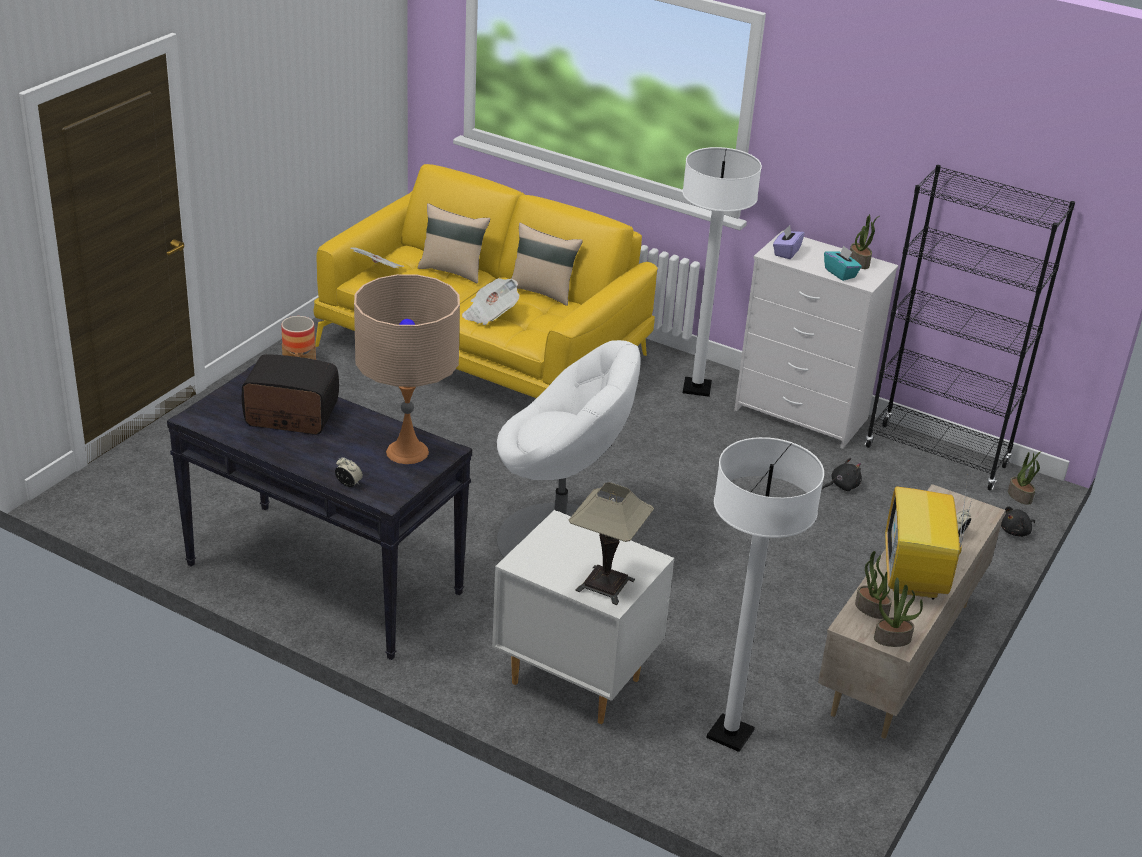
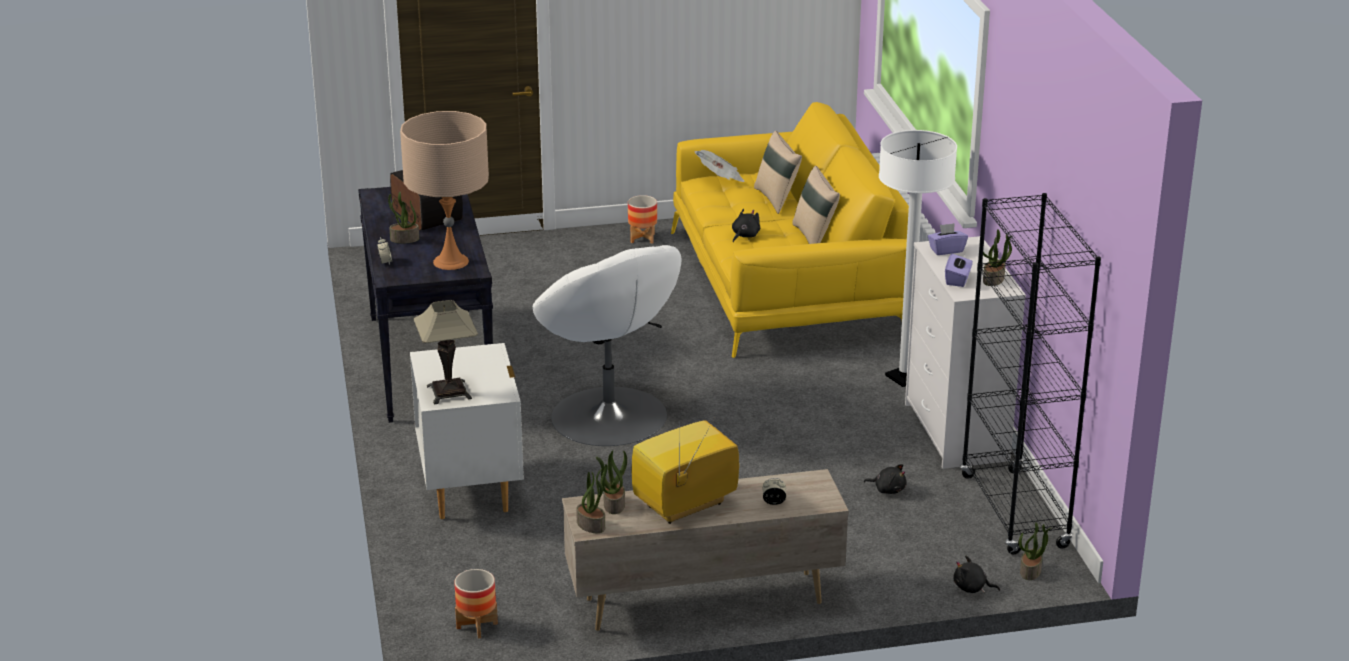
camera: 50 degrees right, 5 degrees down
(320, 451) = (404, 239): none -> potted plant
(490, 314) = (744, 235): newspaper -> black plush toy
(730, 734) = (504, 569): white floor lamp -> none
(803, 802) = (477, 626): none -> planter
(840, 273) = (958, 280): turquoise tissue box -> purple tissue box

